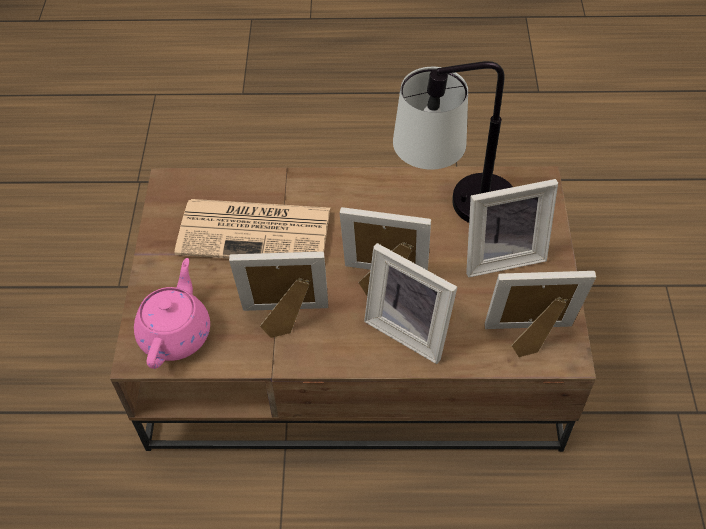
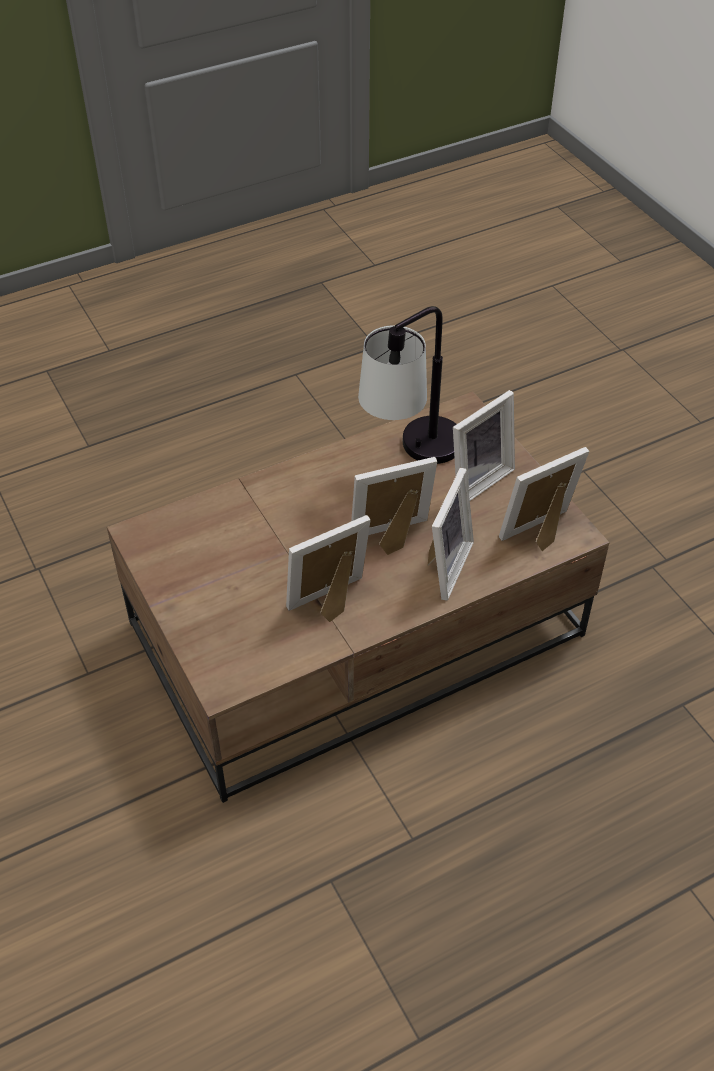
camera: 30 degrees left, 5 degrees down
(176, 333) = (242, 654): pink teapot -> none
(257, 231) = (251, 541): newspaper -> none
(410, 329) = (442, 566): picture frame -> picture frame turned 75 degrees counterclockwise

